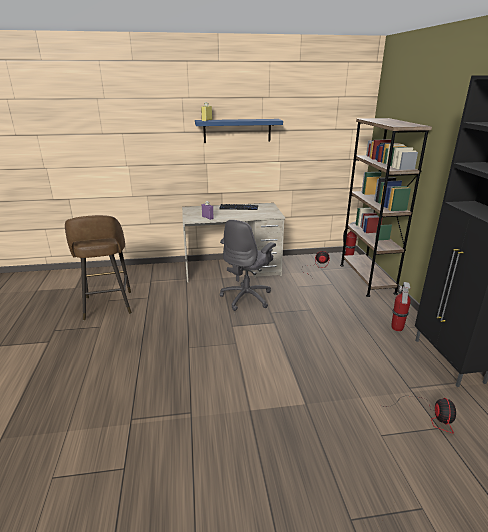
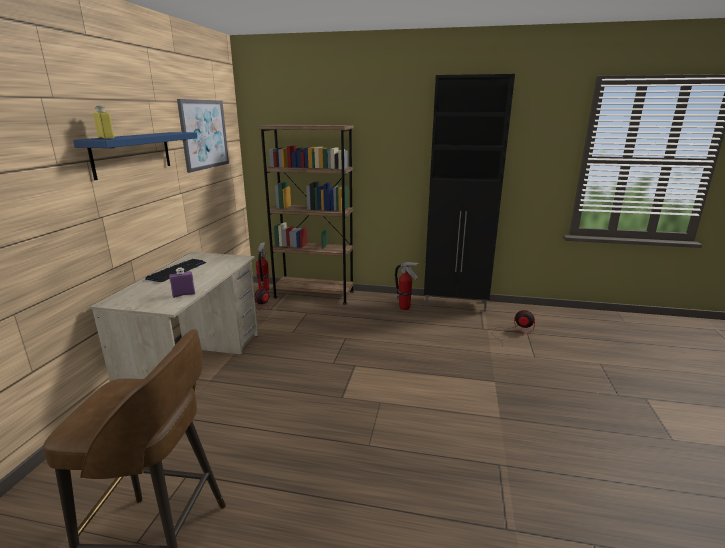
camera: 70 degrees left, 5 degrees down
(247, 298) = (285, 371): grey office chair -> none
(318, 122) = (204, 134): none -> picture

